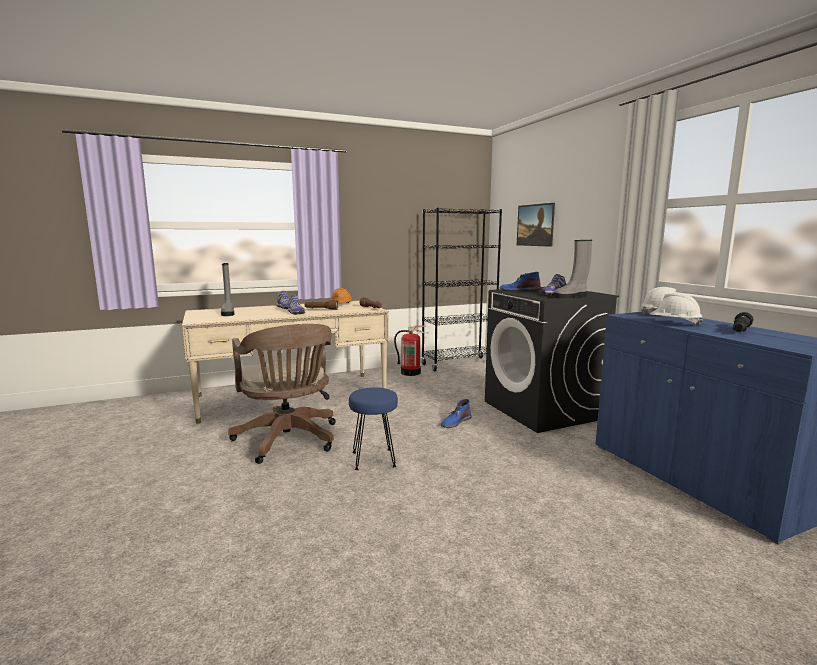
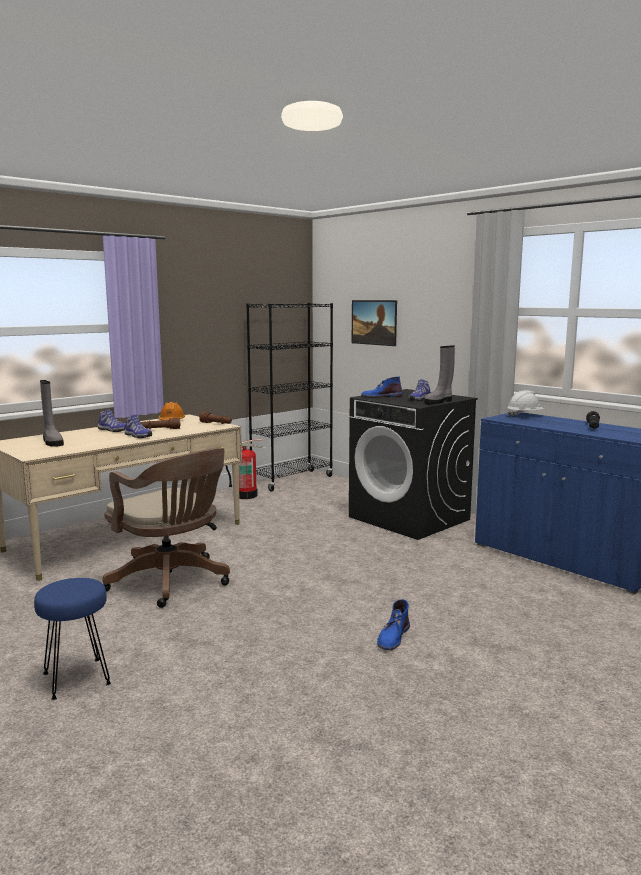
camera: 20 degrees left, 0 degrees up
(374, 459) = (281, 585): blue stool -> blue stool (78, 678)
(455, 422) = (334, 540): blue boot -> blue boot (393, 637)
(674, 324) = (541, 424): white hard hat -> none

